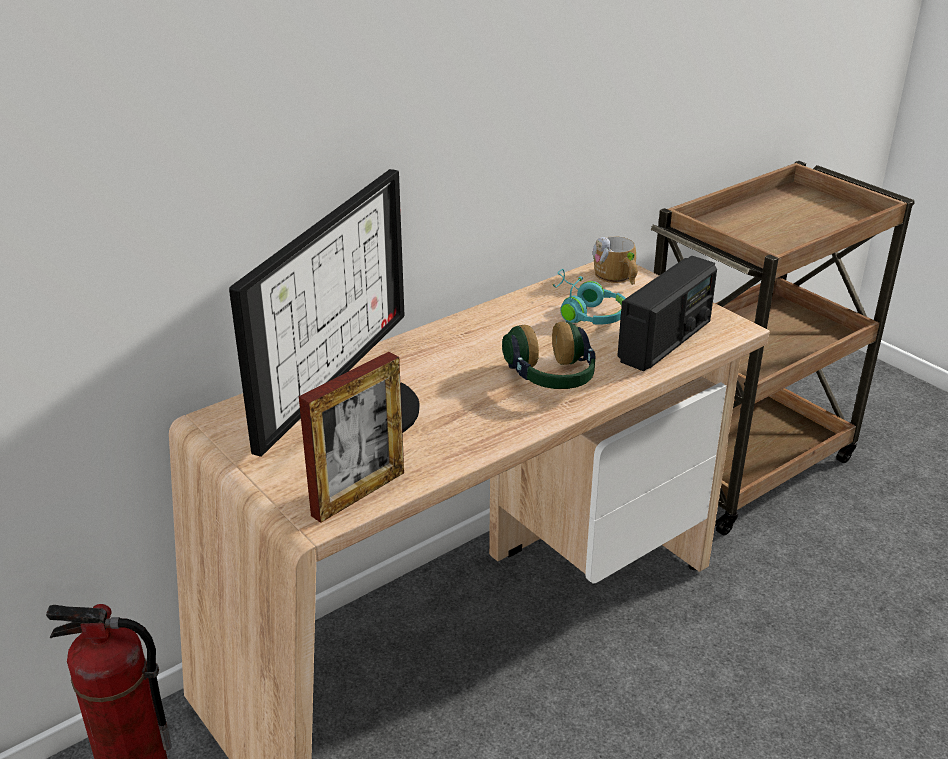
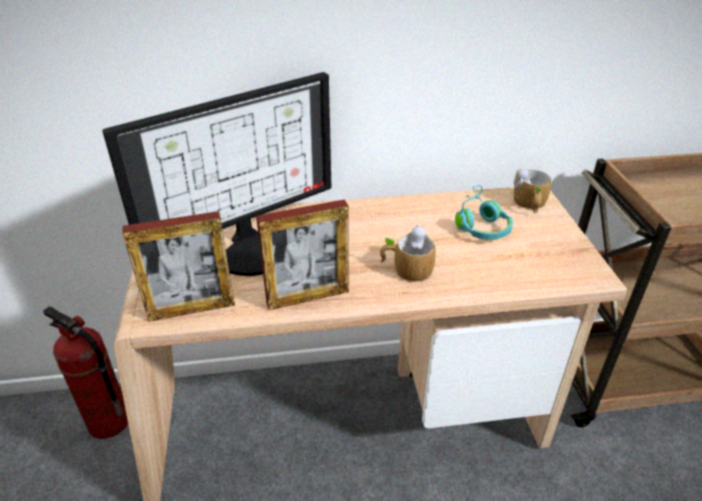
camera: 30 degrees right, 5 degrees up
(477, 438) = (308, 297): none -> picture frame
(552, 378) = (406, 268): headphones -> mug
(665, 341) = (523, 269): radio -> none

